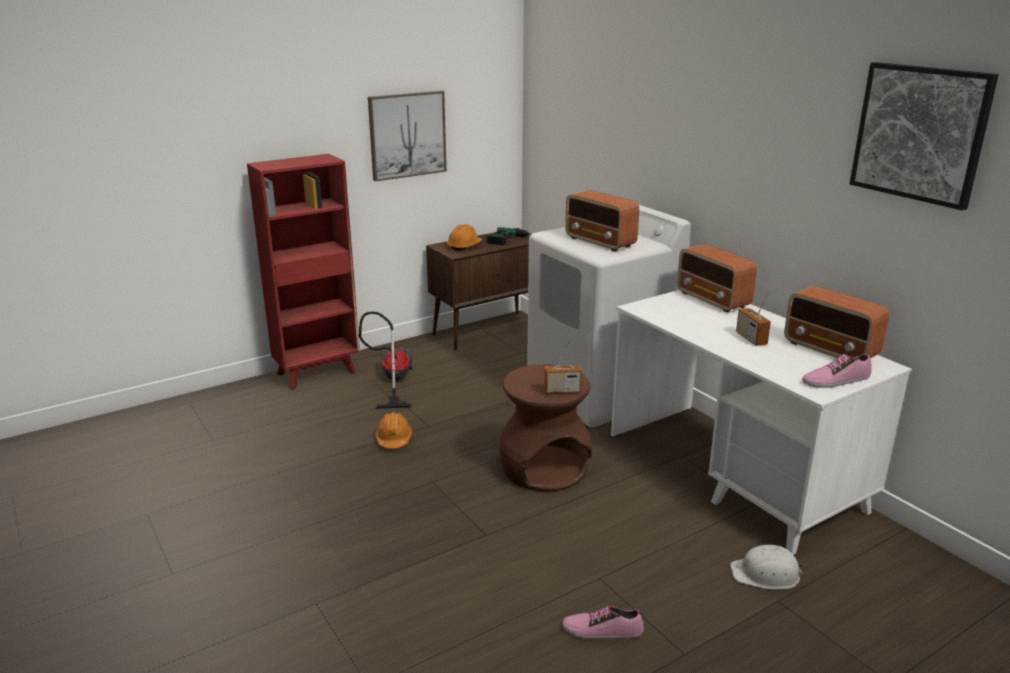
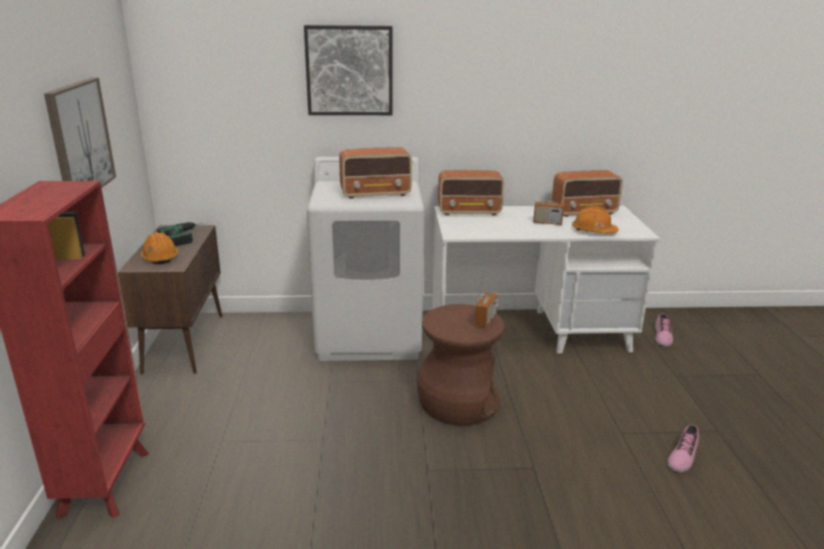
camera: 60 degrees left, 0 degrees up
(392, 380) = (203, 432): vacuum cleaner -> none
(394, 439) = (326, 470): orange hard hat -> orange hard hat (593, 231)
(766, 574) = (648, 368): white hard hat -> none
(835, 380) = (628, 224): shoe -> shoe (662, 336)
(920, 133) = (615, 49): picture -> picture (349, 71)

